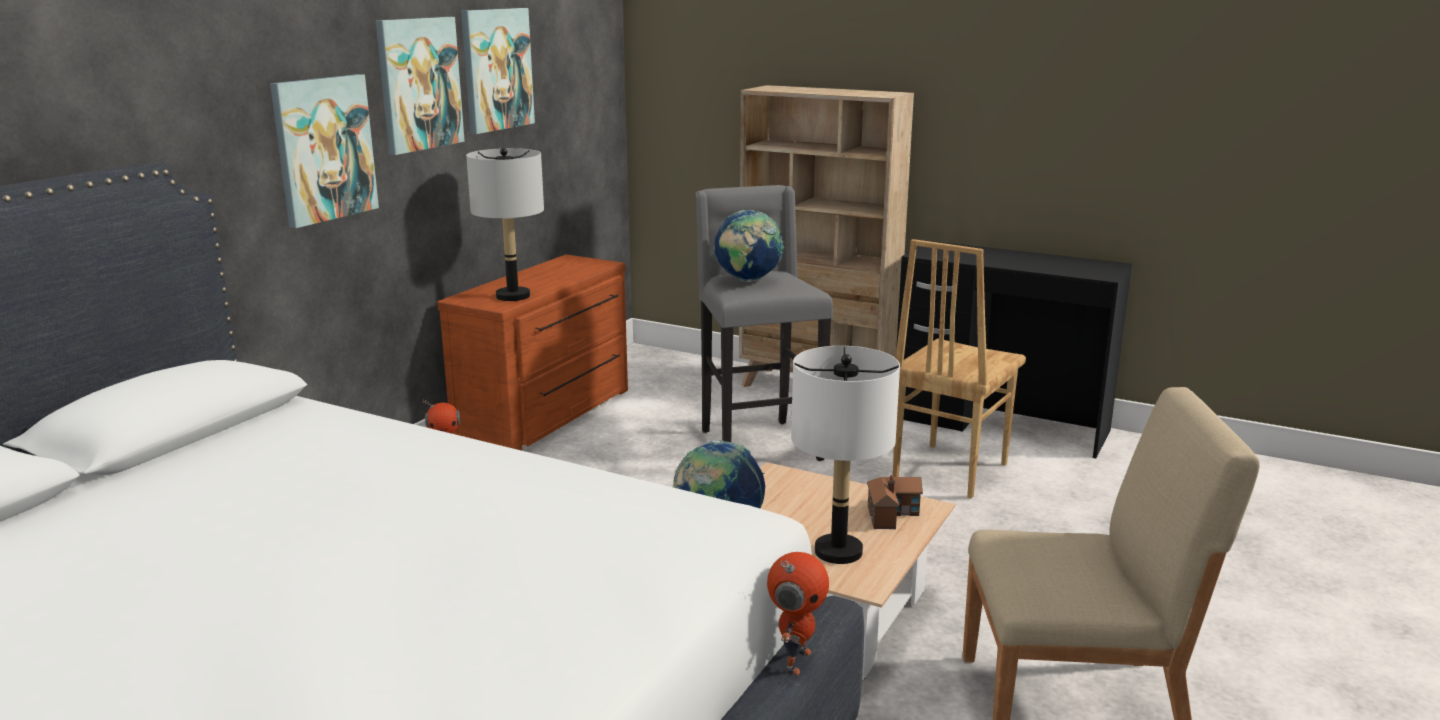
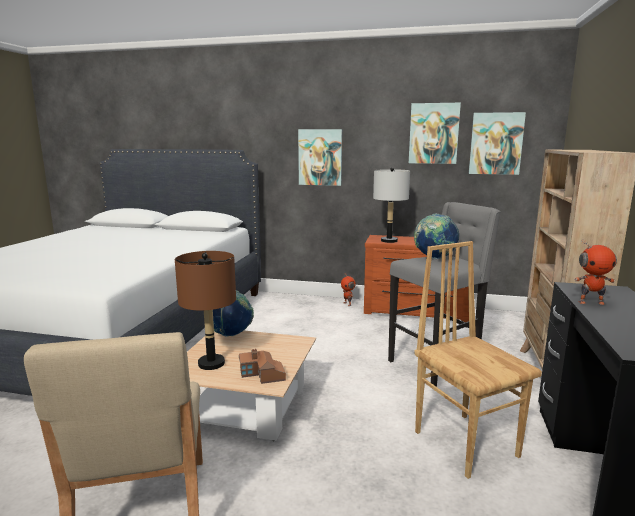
camera: 75 degrees right, 5 degrees down
(419, 84) = (377, 136): picture -> picture (495, 143)
(795, 660) = (61, 339): toy robot -> toy robot (591, 302)
(837, 552) = (211, 363): white table lamp -> brown table lamp
(948, 470) = (466, 443): brown chair -> brown chair turned 45 degrees clockwise

